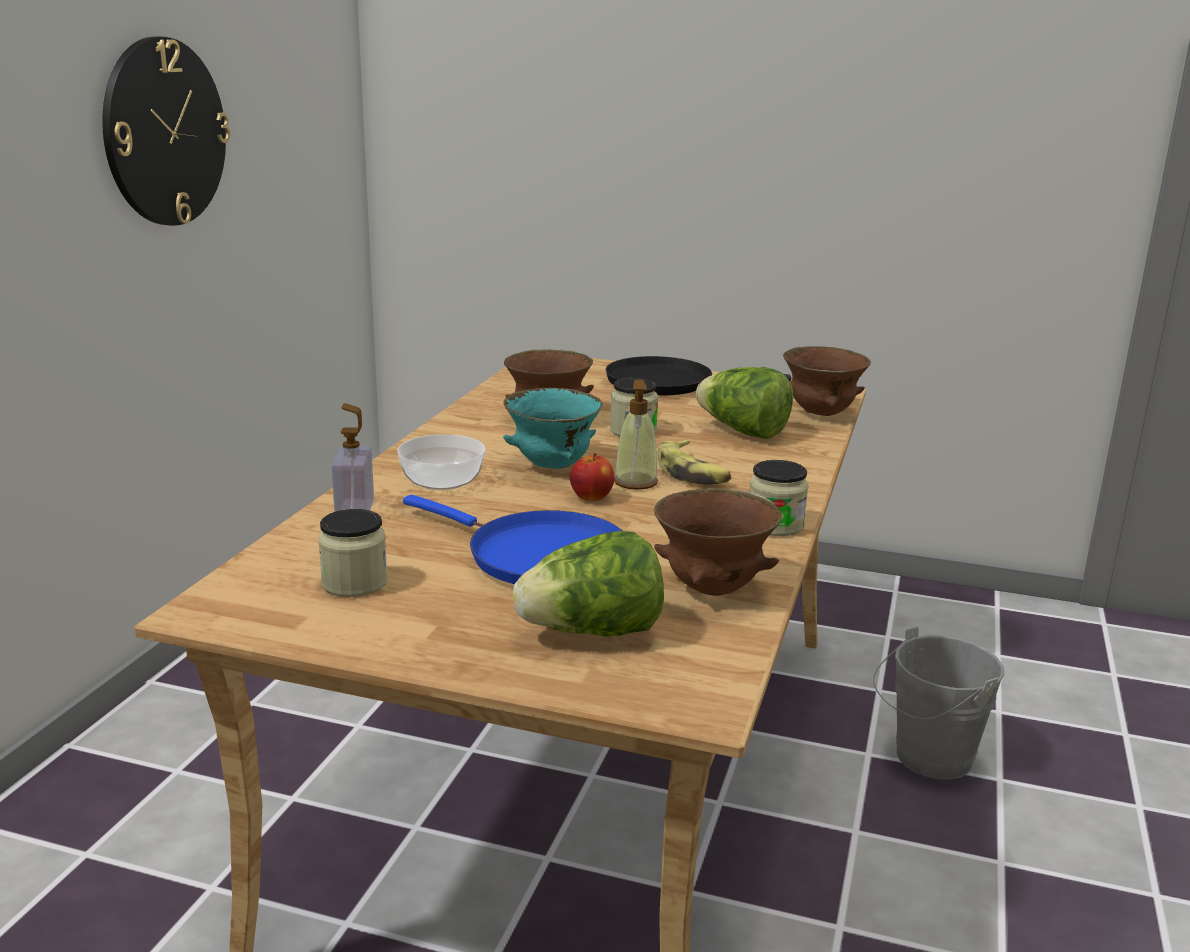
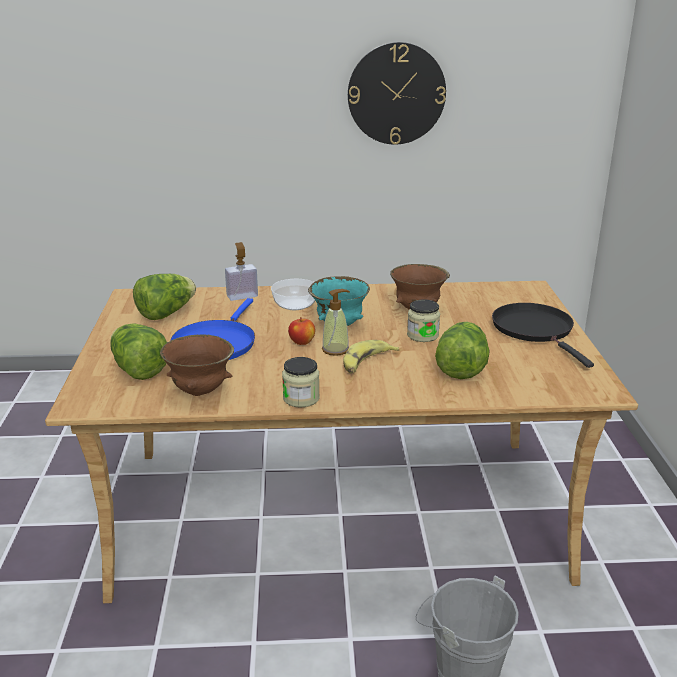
camera: 70 degrees right, 5 degrees up
(354, 583) = (166, 313): jar -> lettuce
(820, 414) = (536, 391): brown bowl -> none

